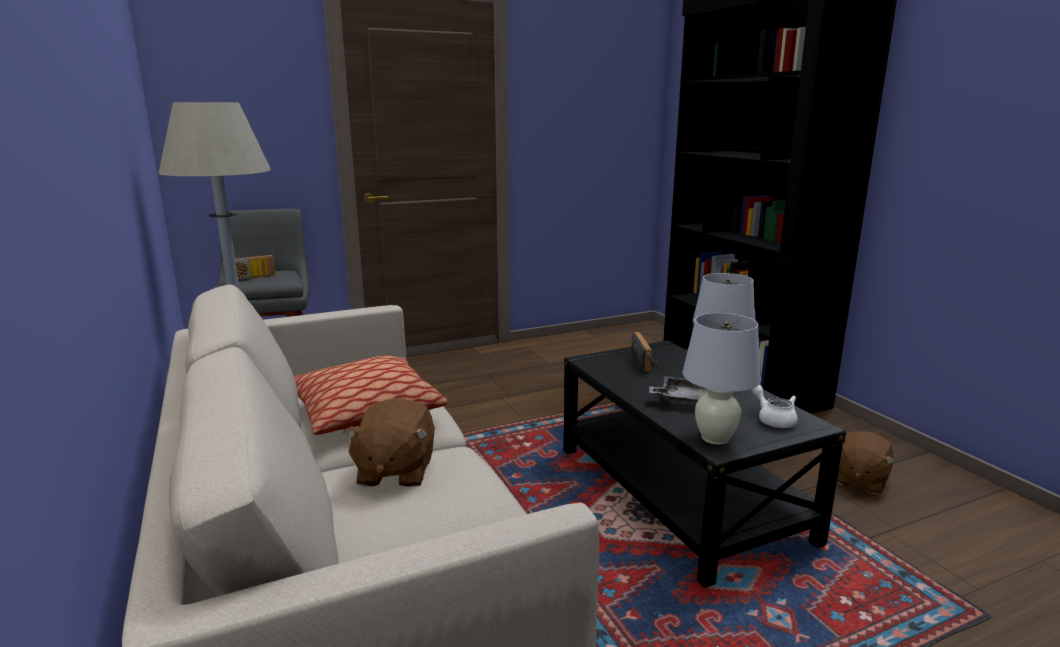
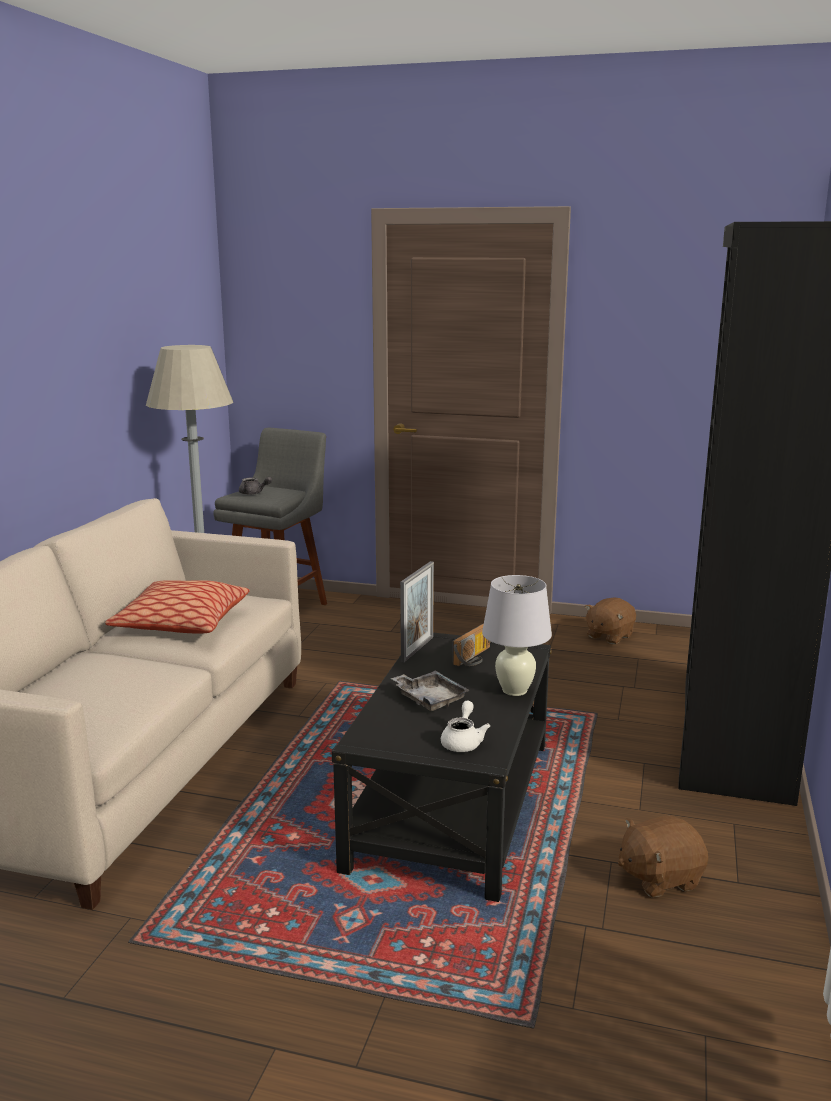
camera: 40 degrees right, 0 degrees up
(250, 279) = (254, 493): radio -> grey teapot
(395, 471) = (122, 666): brown plush toy -> brown plush toy (609, 636)
(596, 369) = (417, 649): none -> picture frame
(715, 438) = (377, 734): white table lamp -> none

